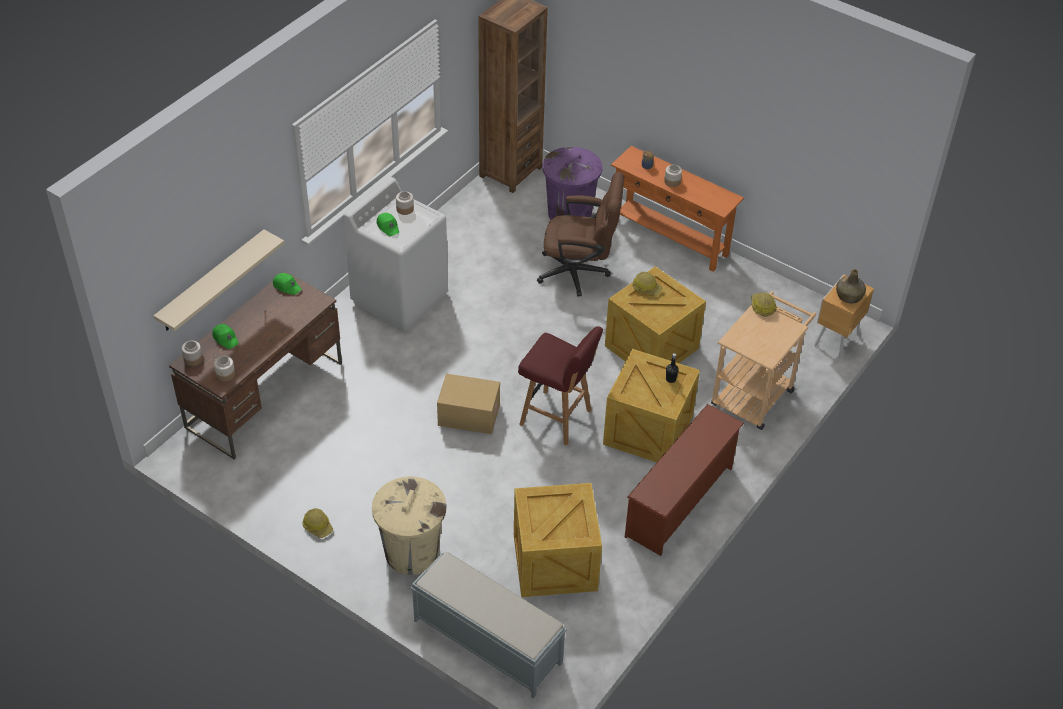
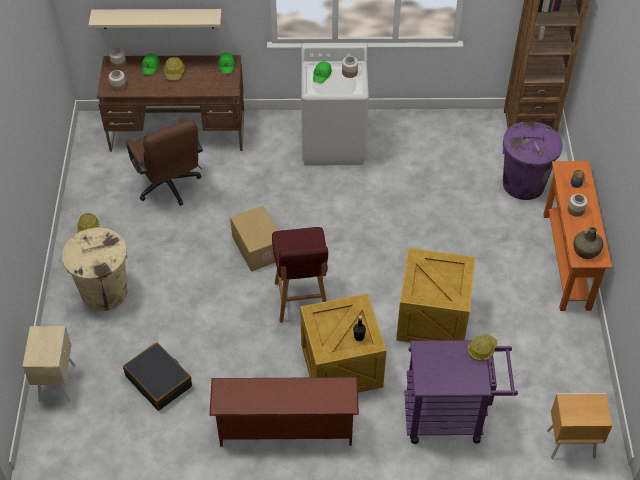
camera: 55 degrees right, 5 degrees up
(486, 641) = (58, 382): grey bench -> beige nightstand
(554, 563) = (159, 381): crate -> black suitcase
(579, 273) = (466, 227): brown office chair -> brown office chair (169, 186)
(646, 288) = (444, 265): hard hat -> hard hat (174, 72)
(756, 392) = (451, 417): beige cart -> purple cart
(849, 296) = (581, 411): green bottle -> green bottle (586, 250)

